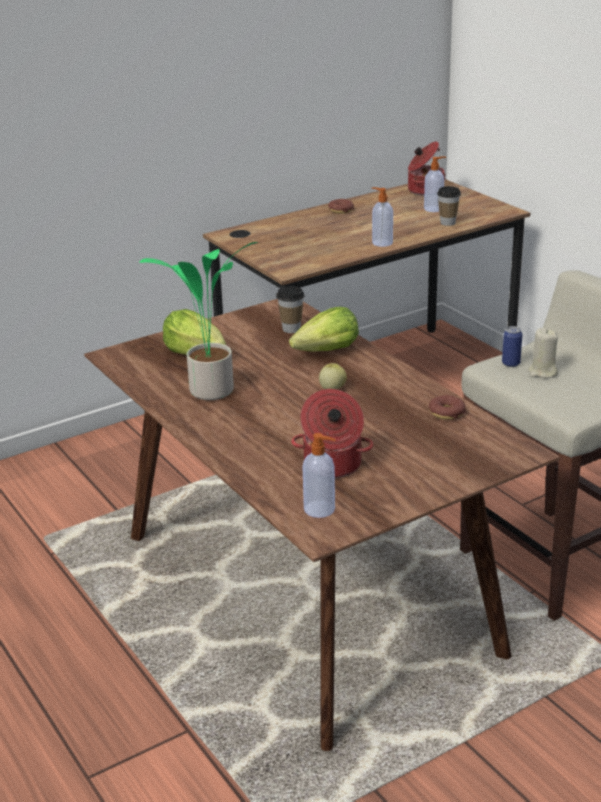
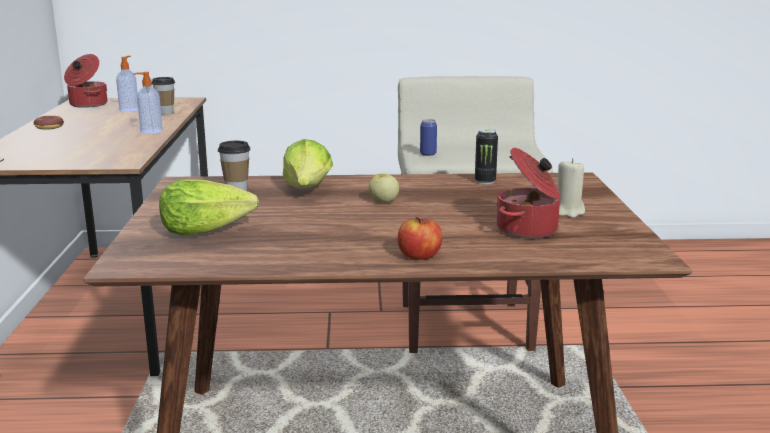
camera: 60 degrees left, 10 degrees down
(209, 392) = (307, 242): potted plant -> none
(224, 439) = (419, 256): none -> apple
(320, 509) = (605, 249): soap dispenser -> none
(446, 413) = (485, 182): donut -> can
(542, 372) = (456, 151): beige candle -> beige candle (568, 212)

